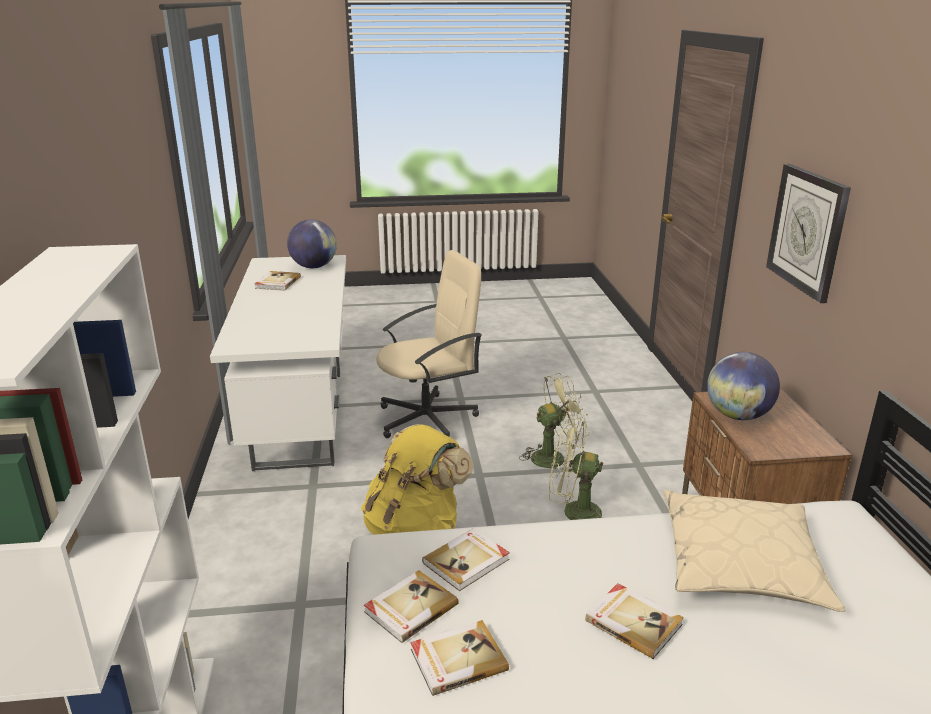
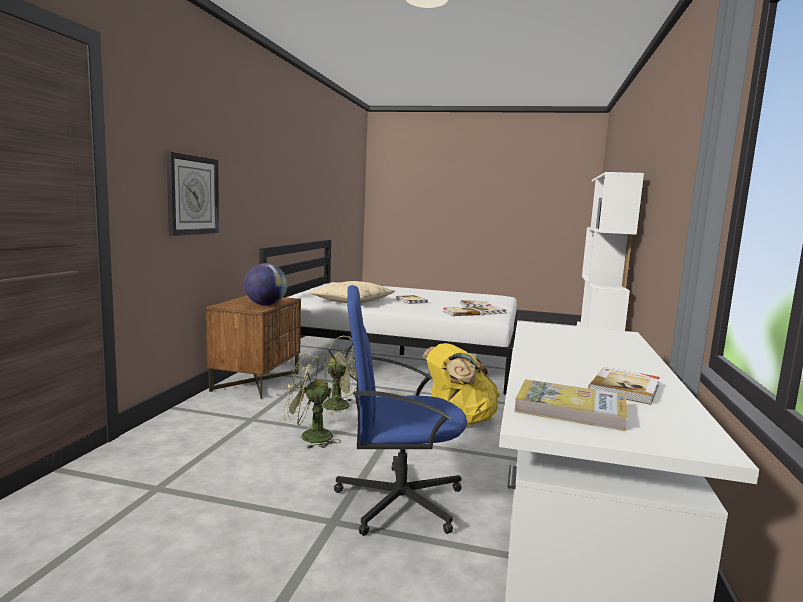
camera: 160 degrees left, 15 degrees down
(314, 267) = (570, 409): globe -> book
(428, 419) = (397, 501): beige office chair -> blue office chair

